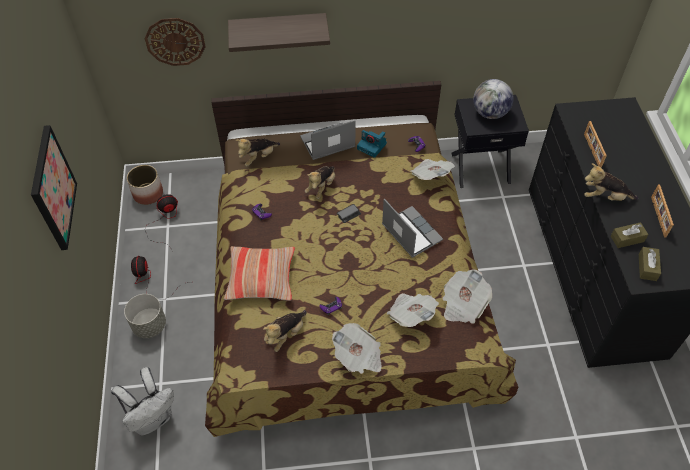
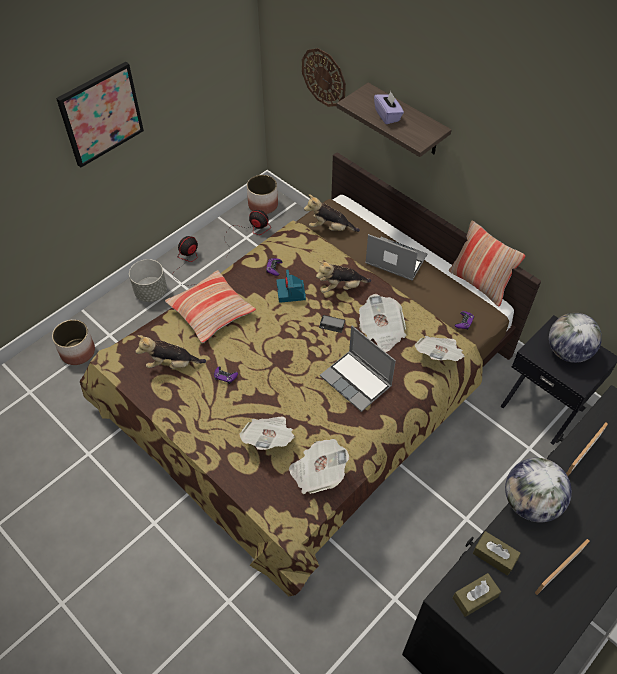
camera: 50 degrees right, 0 degrees up
(153, 418) = (78, 351): white backpack -> planter
(275, 32) = (387, 115): none -> purple tissue box
(358, 356) = (193, 428): newspaper -> newspaper (381, 331)
(372, 146) = (424, 291): camera -> camera (291, 292)
(391, 116) = (479, 283): none -> pillow
(410, 232) = (357, 381): laptop -> laptop turned 120 degrees clockwise
(605, 197) = (530, 503): plush toy -> globe

